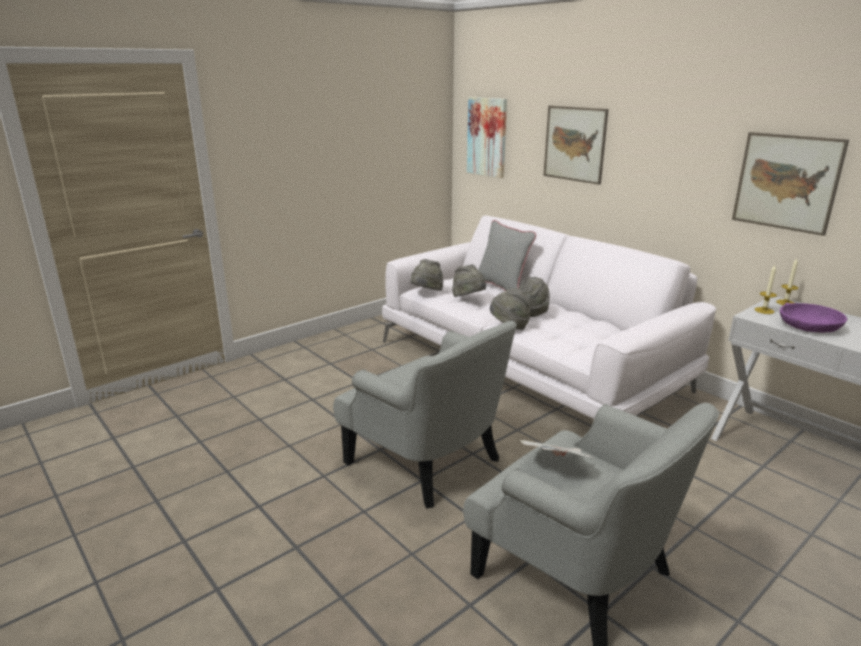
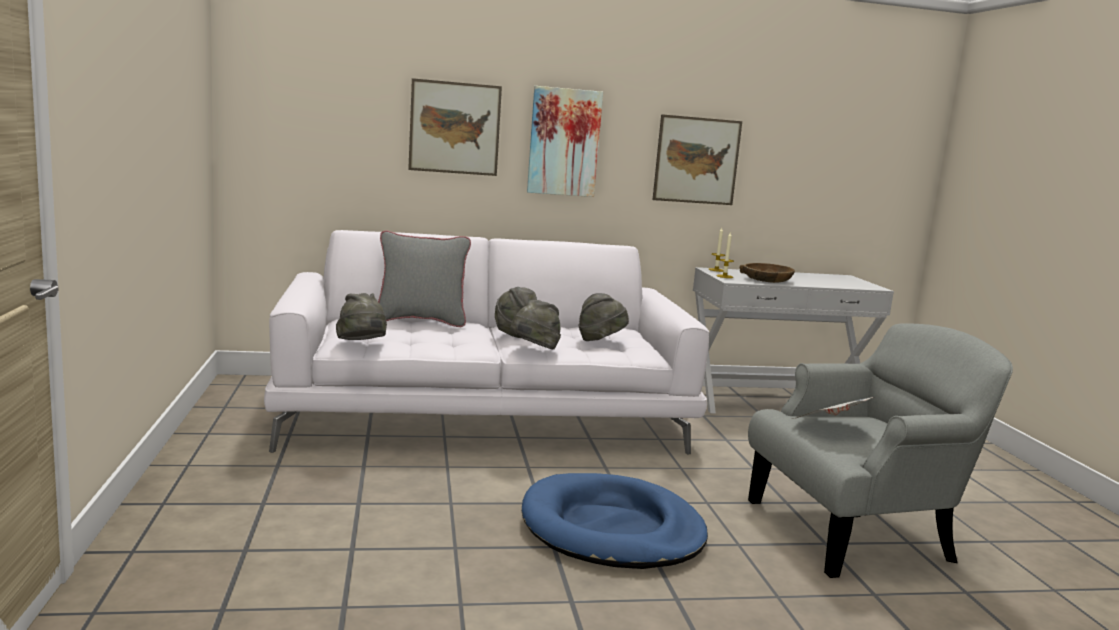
camera: 60 degrees left, 10 degrees down
(427, 460) = (611, 529): grey armchair -> blue dog bed
(469, 299) = (426, 338): grey hat -> grey hat (601, 340)
(487, 137) = (295, 119): picture -> picture (564, 142)
(808, 326) = (767, 280): purple bowl -> brown bowl

